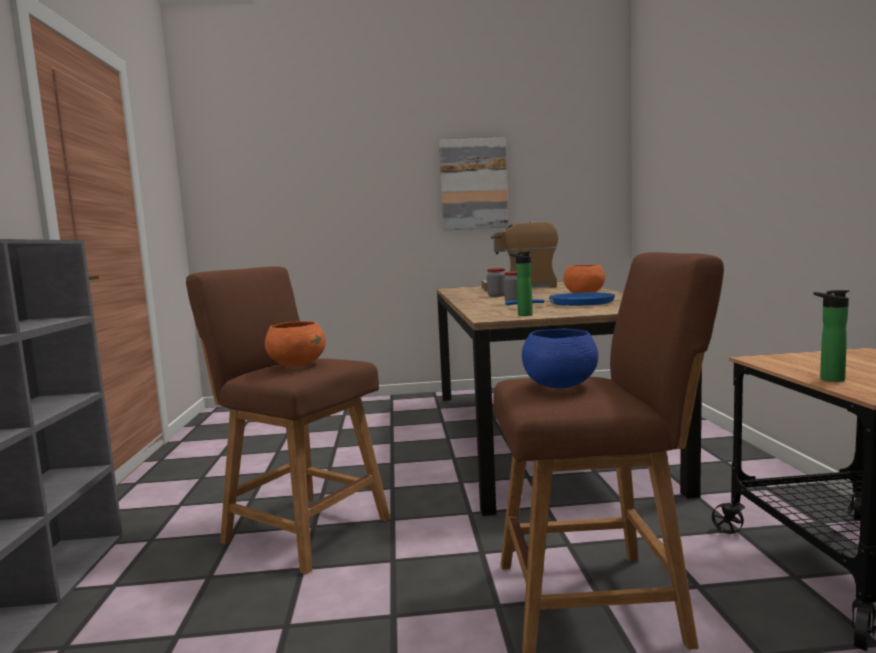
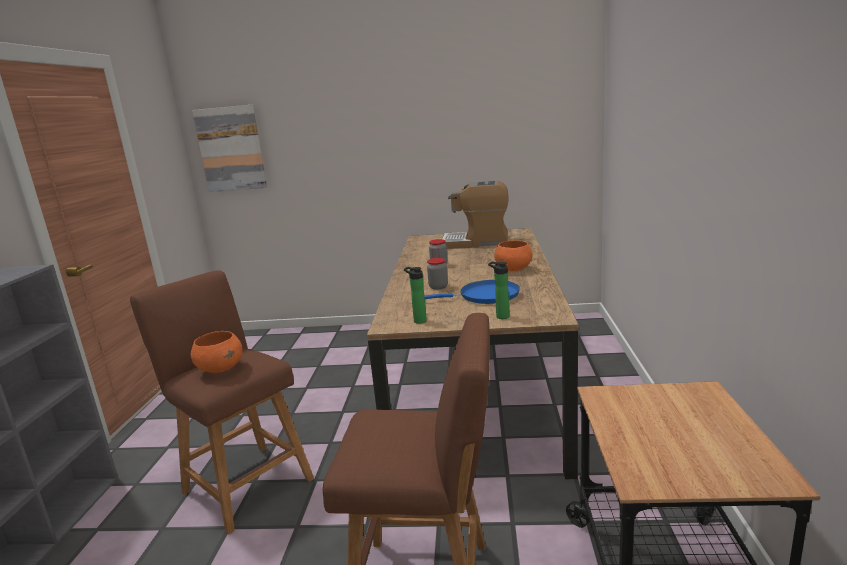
camera: 10 degrees right, 10 degrees up
(473, 184) = (444, 134): picture -> picture (231, 149)
(558, 386) = (383, 437): blue bowl -> none
(828, 379) = (623, 444): bottle -> bottle (500, 316)

